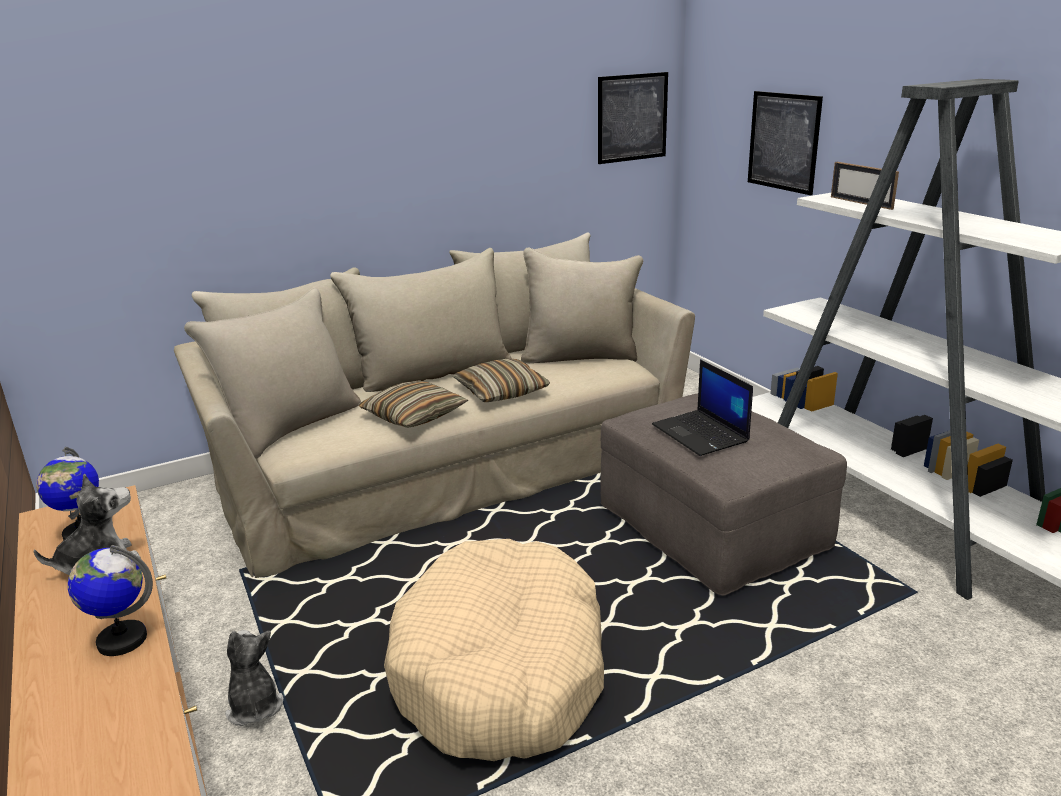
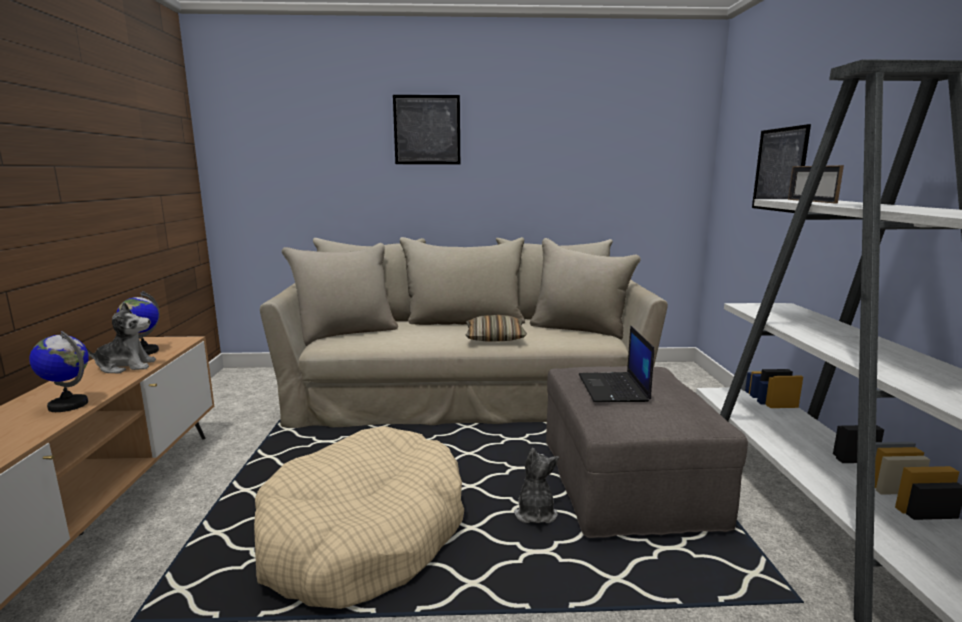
camera: 25 degrees right, 10 degrees down
(254, 706) = (197, 501): plush toy -> plush toy (535, 513)
(414, 415) = (420, 340): pillow -> none
(632, 118) = (667, 159): picture -> picture (427, 130)

